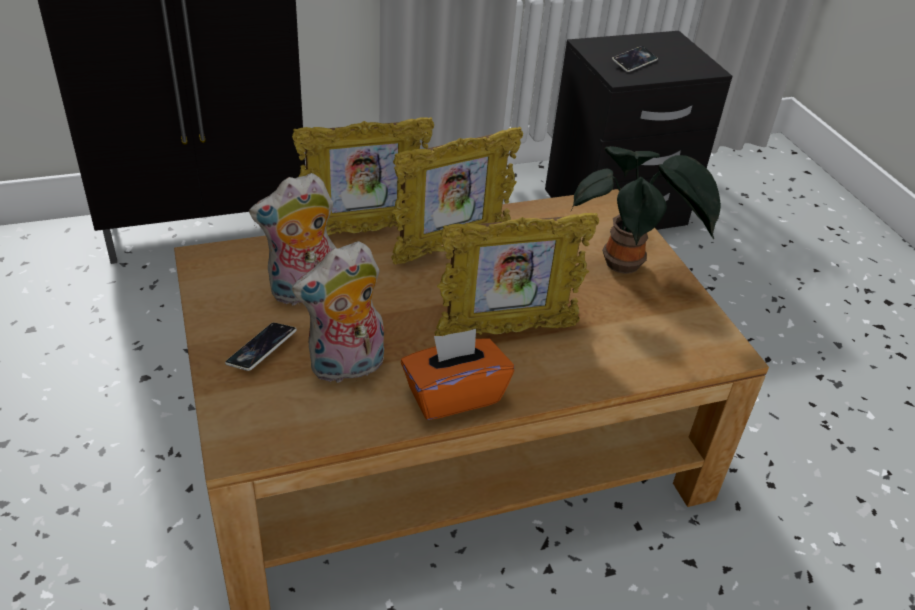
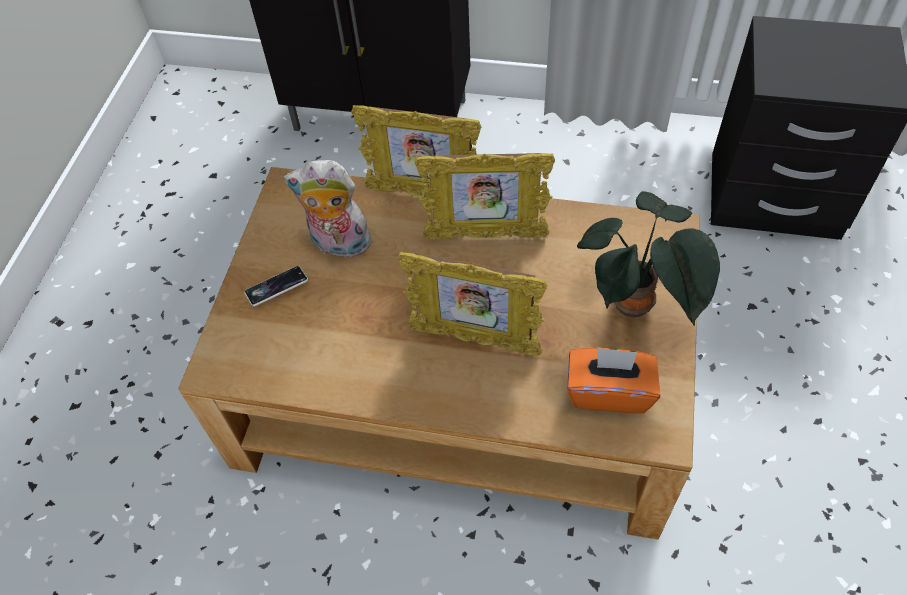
camera: 35 degrees right, 15 degrees up
(346, 368) = (327, 328): plush toy -> none
(453, 395) = (391, 386): orange tissue box -> orange tissue box (609, 391)
(634, 62) = (806, 64): phone -> none

